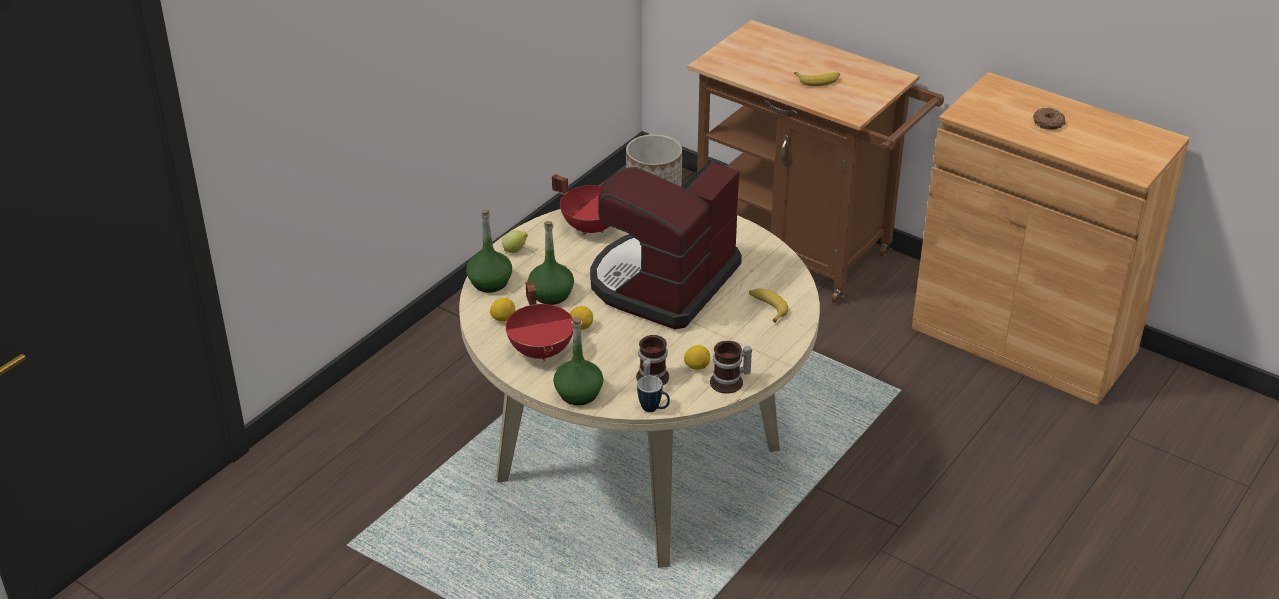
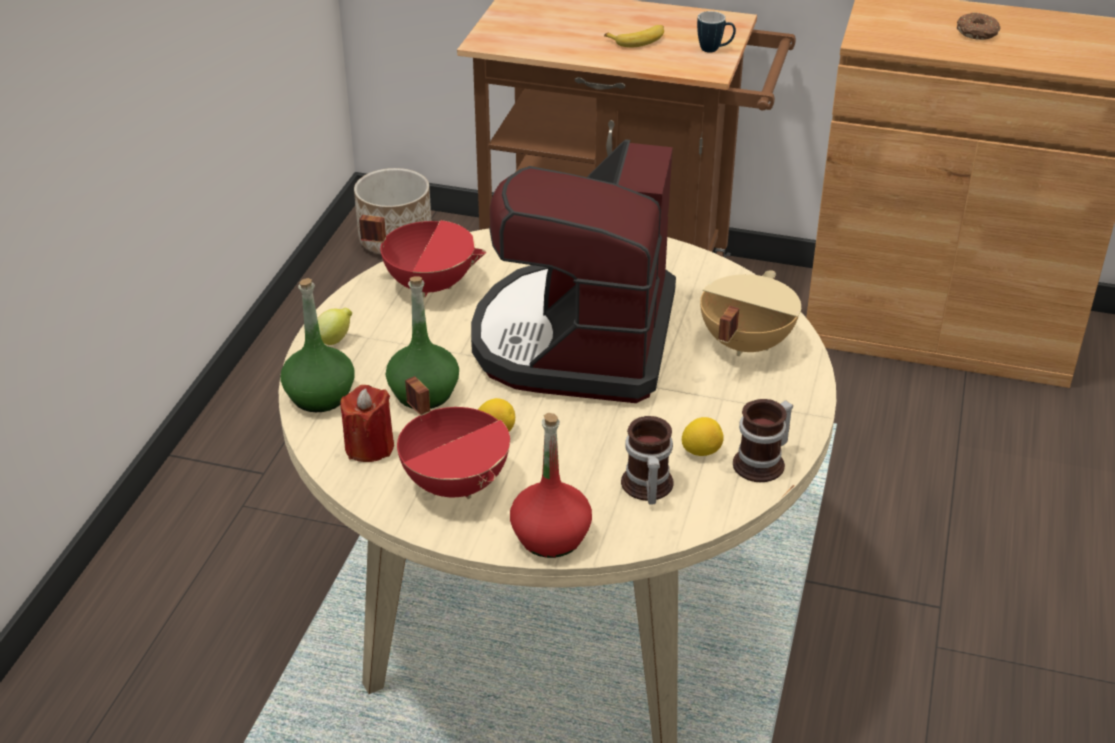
camera: 20 degrees left, 0 degrees up
(503, 319) = (369, 447): lemon -> red candle
(579, 393) = (551, 537): green bottle -> red bottle
(654, 409) = (679, 533): mug -> mug (714, 50)
(767, 308) = (744, 343): banana -> beige cooking pot

